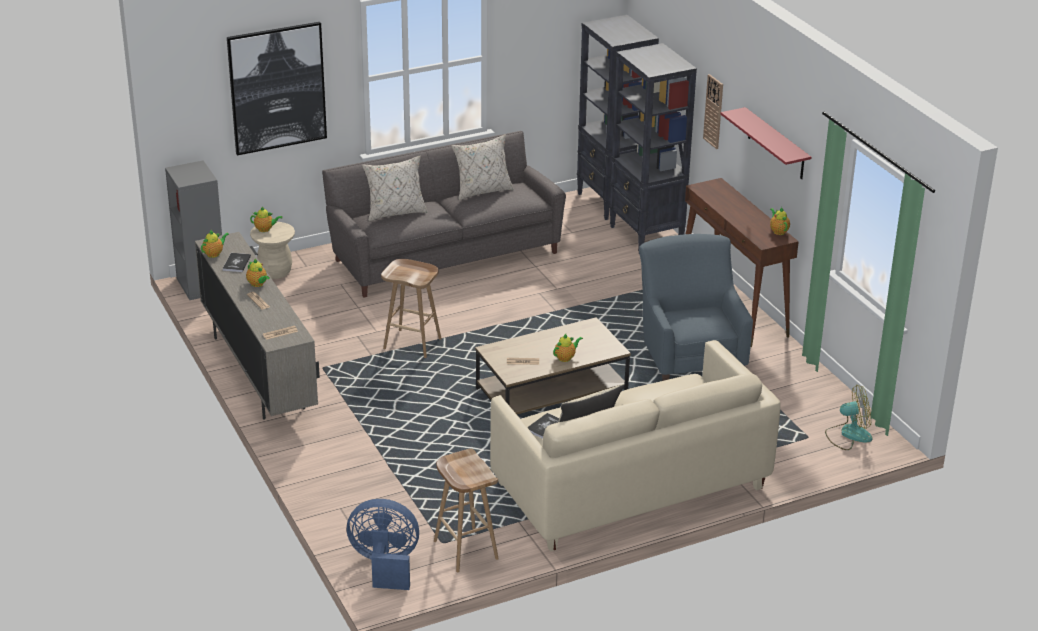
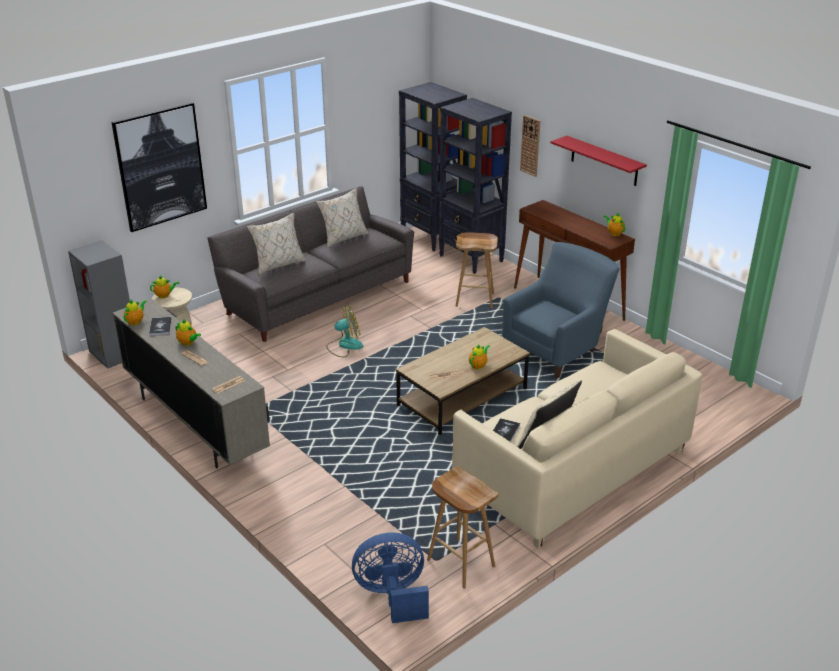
camera: 15 degrees left, 0 degrees up
(413, 343) = (324, 375): brown stool -> brown stool (475, 299)
(689, 357) = (558, 349): blue armchair -> blue armchair turned 75 degrees clockwise
(848, 434) = (719, 392): fan -> fan (344, 345)

